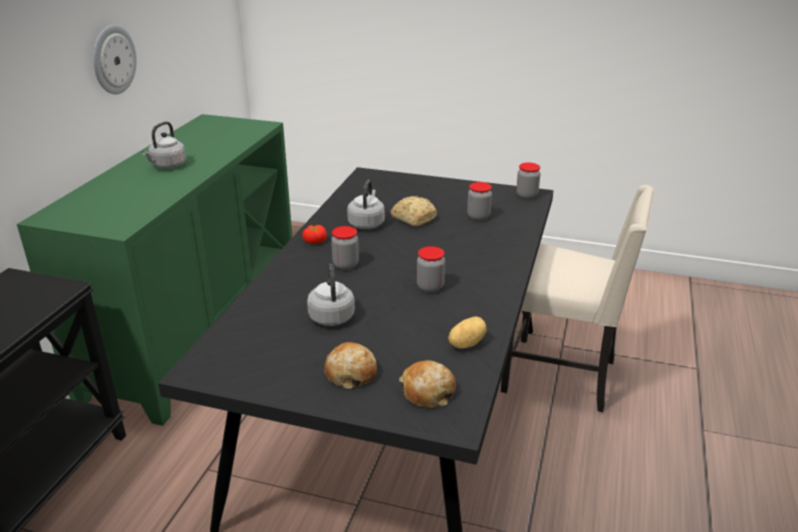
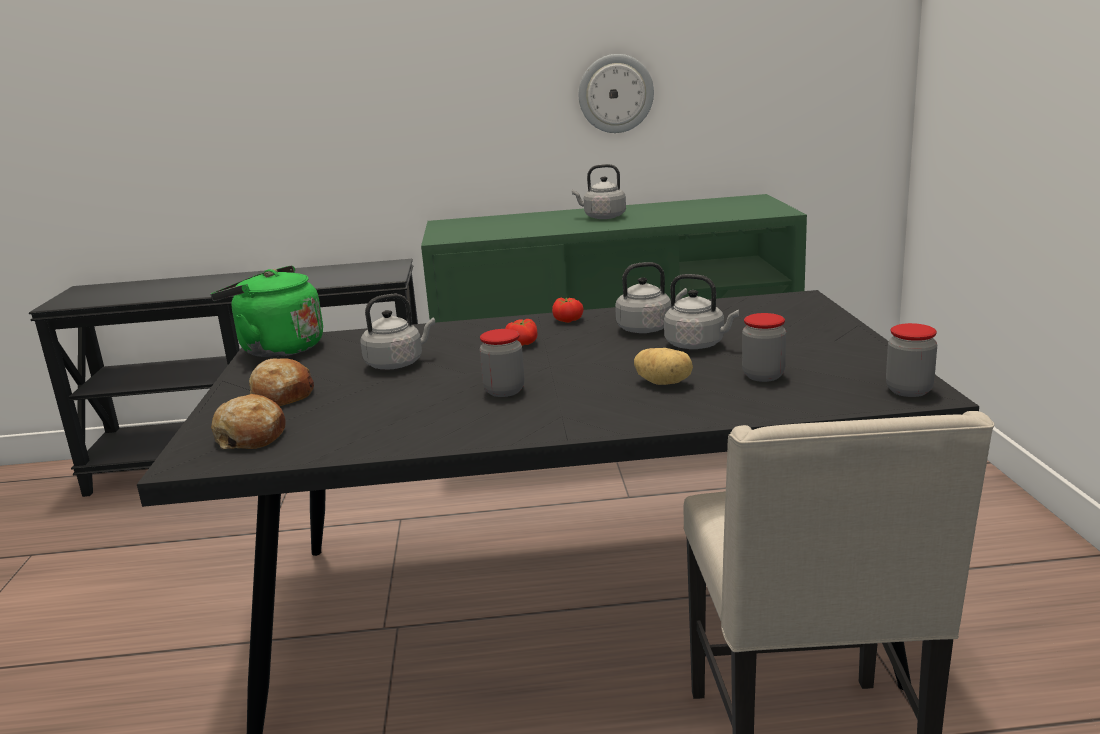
camera: 70 degrees right, 10 degrees down
(219, 367) = (277, 349): none -> green kettle
(345, 265) = (523, 344): jar -> tomato
(413, 218) = (697, 345): bread -> grey kettle
(466, 343) = (369, 436): potato -> potato (664, 383)

